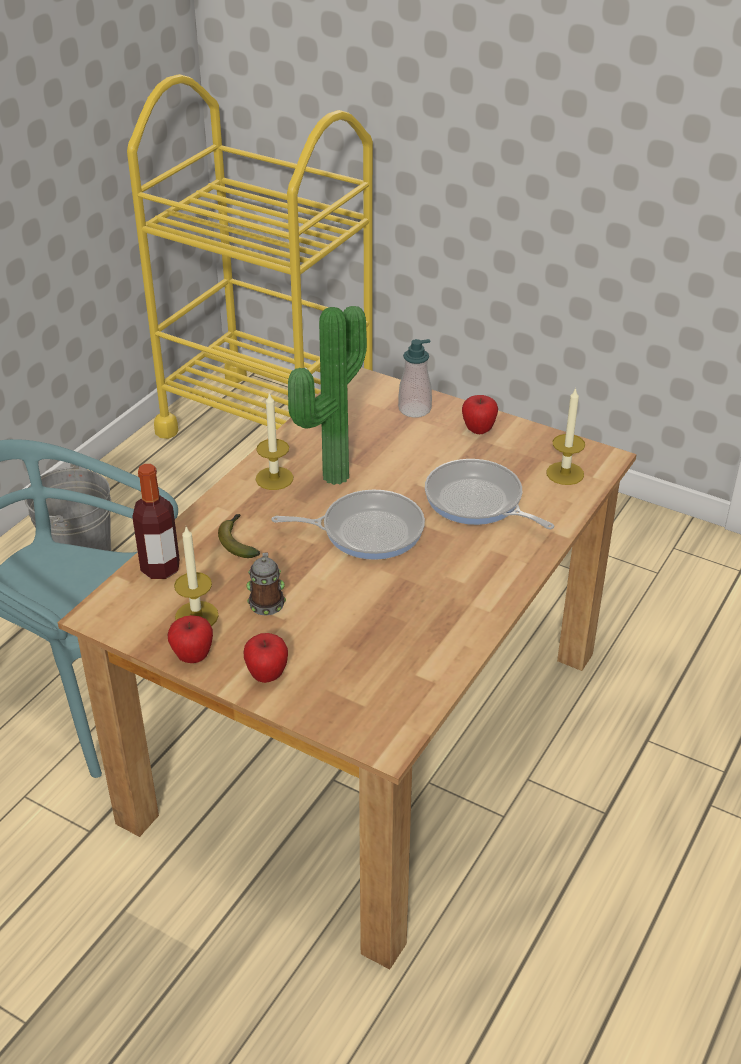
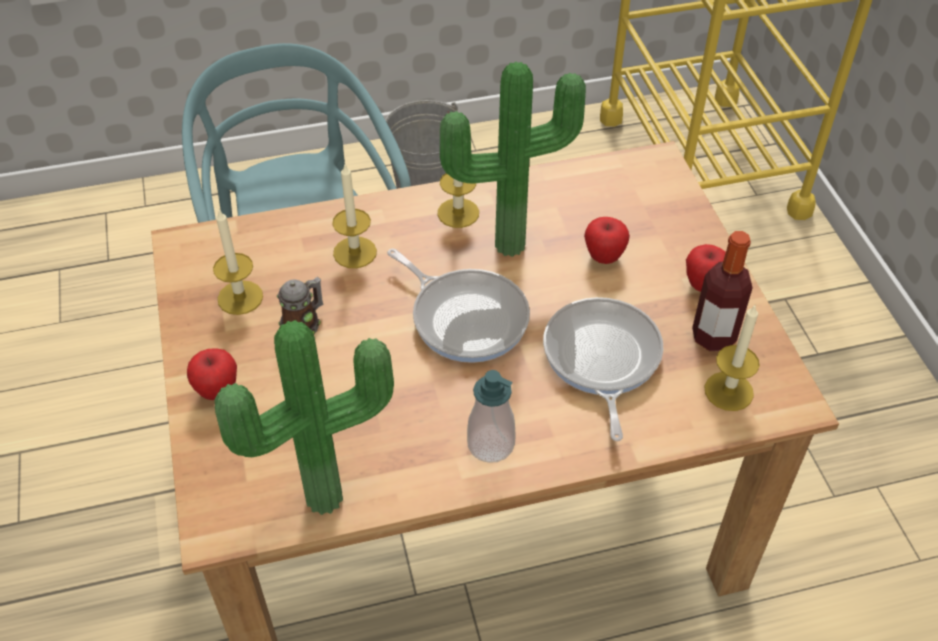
camera: 45 degrees right, 10 degrees up
(160, 568) = (270, 236): bottle -> bottle (713, 337)
(193, 657) = (192, 331): apple -> apple (604, 257)
(238, 541) = (355, 252): banana -> candle
(414, 409) = (670, 224): soap dispenser -> soap dispenser (490, 444)
(433, 679) = (328, 503): none -> potted plant

